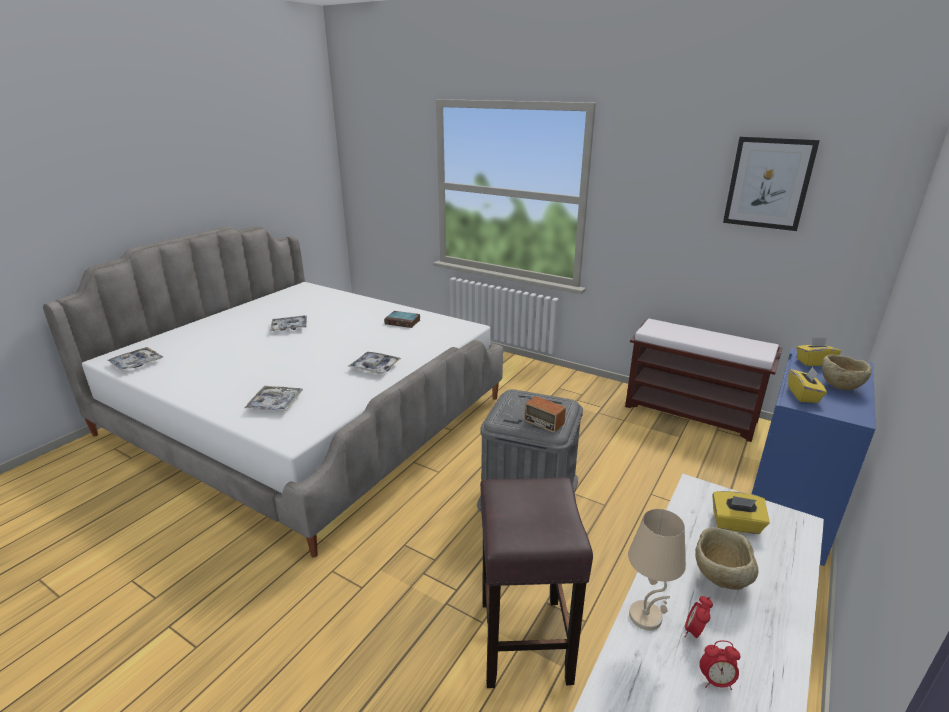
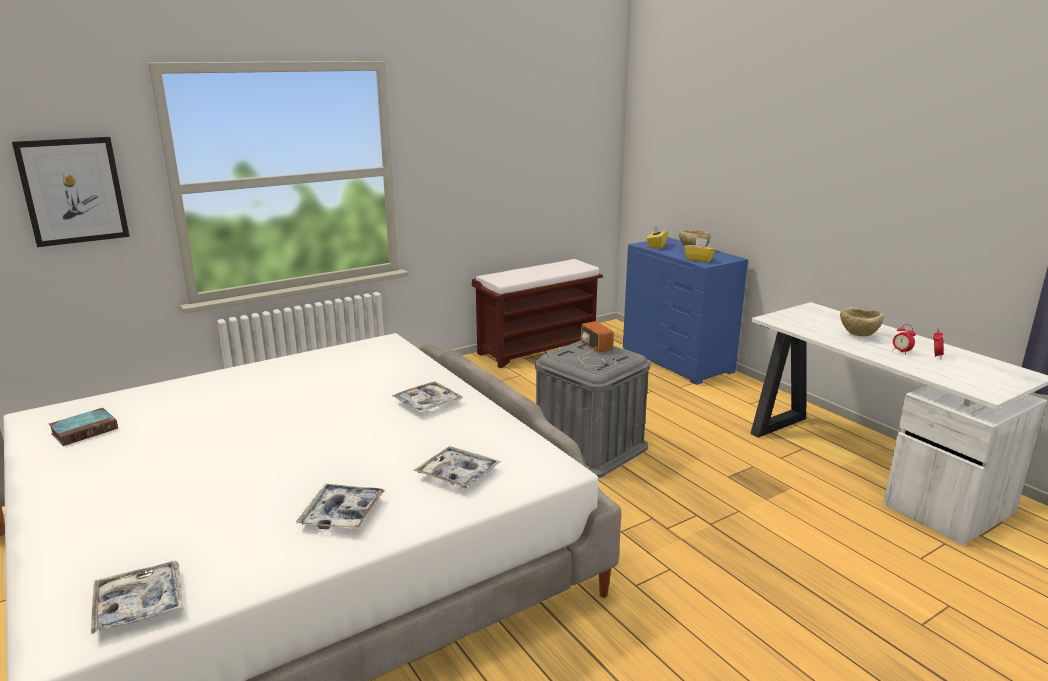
camera: 65 degrees left, 5 degrees down
(289, 327) = (206, 444): tray -> tray (342, 514)
(403, 322) = (315, 369): book -> book (86, 430)
(524, 638) = (761, 496): brown stool -> none
(535, 411) = (595, 354): radio -> radio turned 90 degrees counterclockwise
(646, 616) = (889, 359): beige table lamp -> none
(736, 524) = (810, 320): yellow tissue box -> none
(768, 183) = (542, 125): picture -> picture (73, 191)

